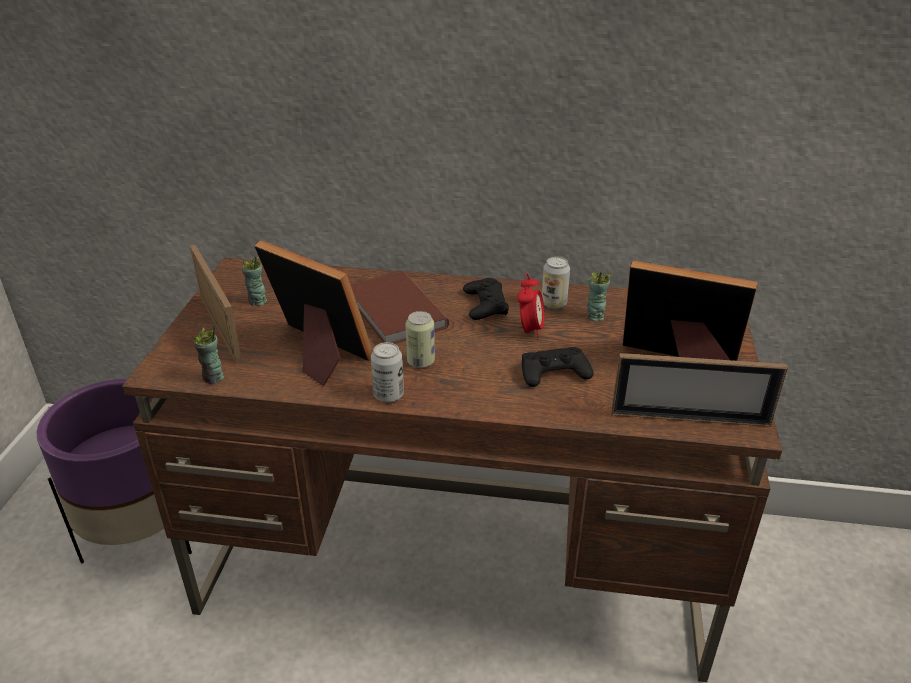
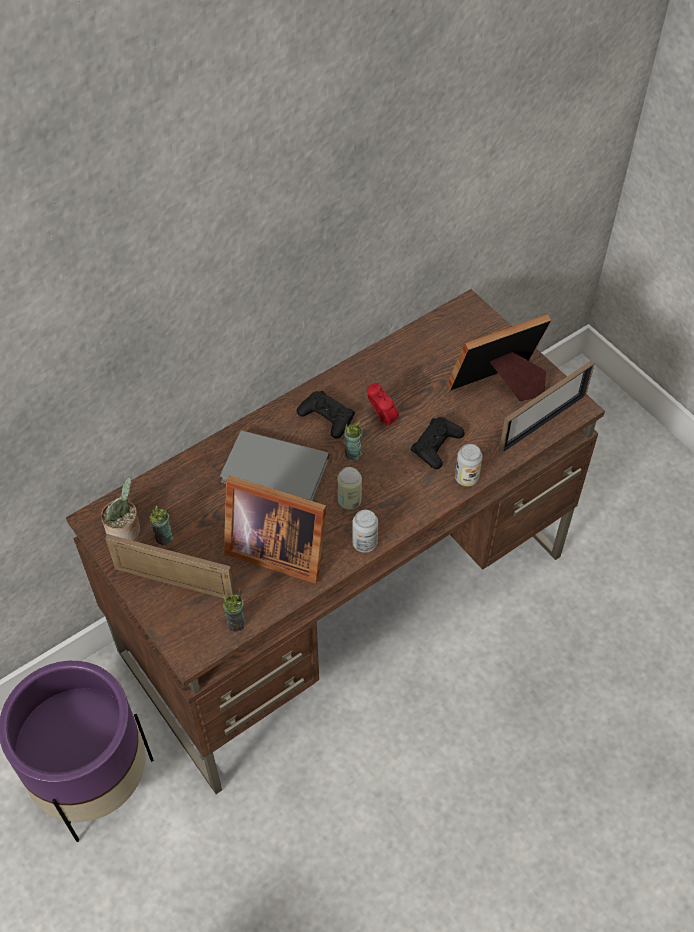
camera: 45 degrees left, 20 degrees up
(243, 283) = (126, 530): none -> potted plant
(317, 353) = (275, 548): picture frame -> picture frame turned 150 degrees counterclockwise
(393, 312) = (275, 472): brown book -> grey book
(553, 303) = (368, 382): can -> can (466, 478)
(595, 316) = (406, 375): cup -> cup (353, 454)

